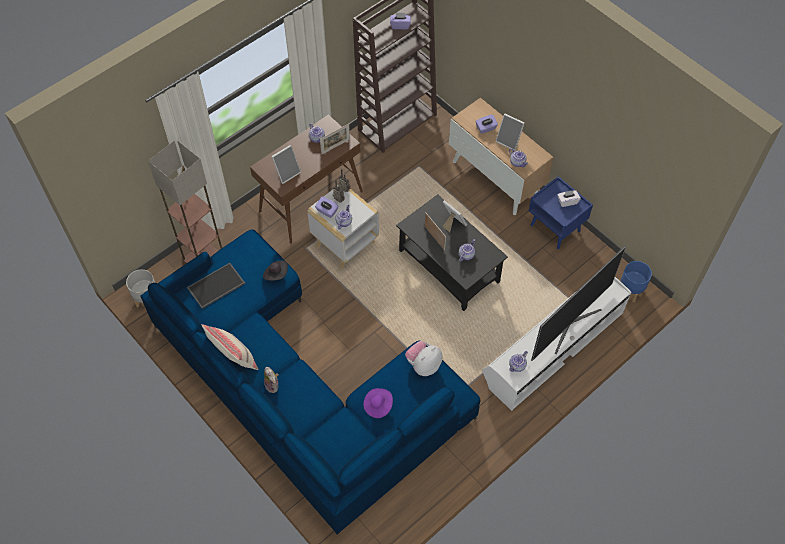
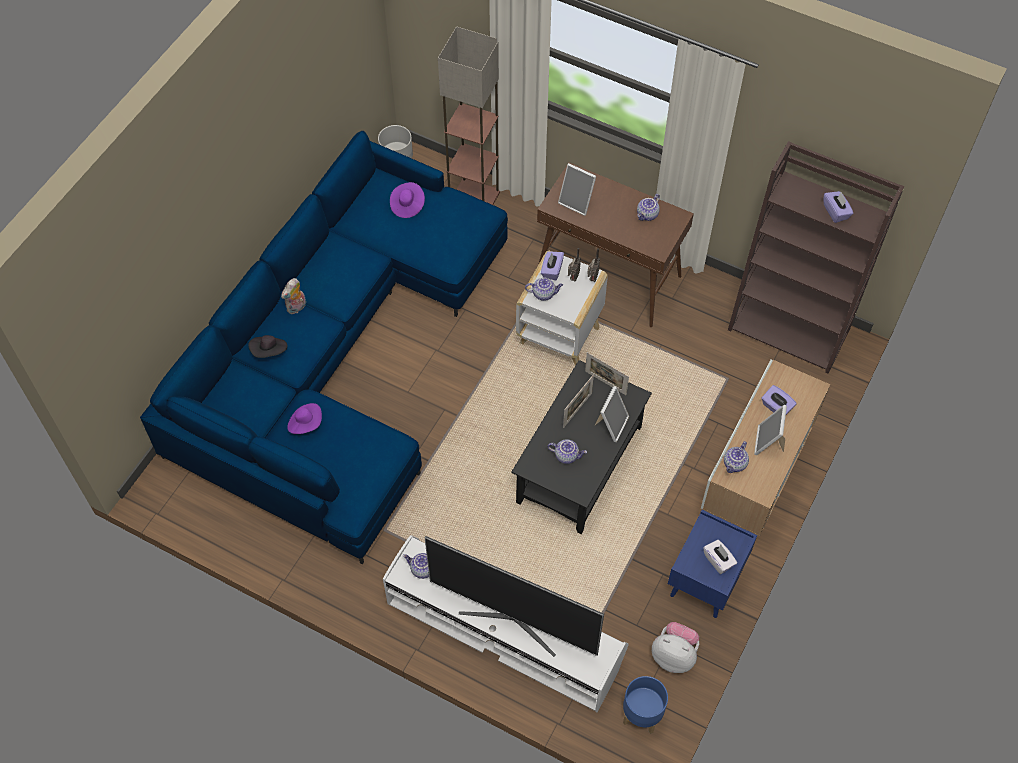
camera: 70 degrees right, 0 degrees up
(216, 286) = (407, 205): tray -> purple hat
(234, 358) = (318, 257): beige pillow -> none
(276, 274) = (449, 258): black hat -> black hat (269, 351)
(335, 146) = (644, 238): picture frame -> picture frame (605, 383)
(423, 365) = (380, 456): plush toy -> plush toy (674, 655)

